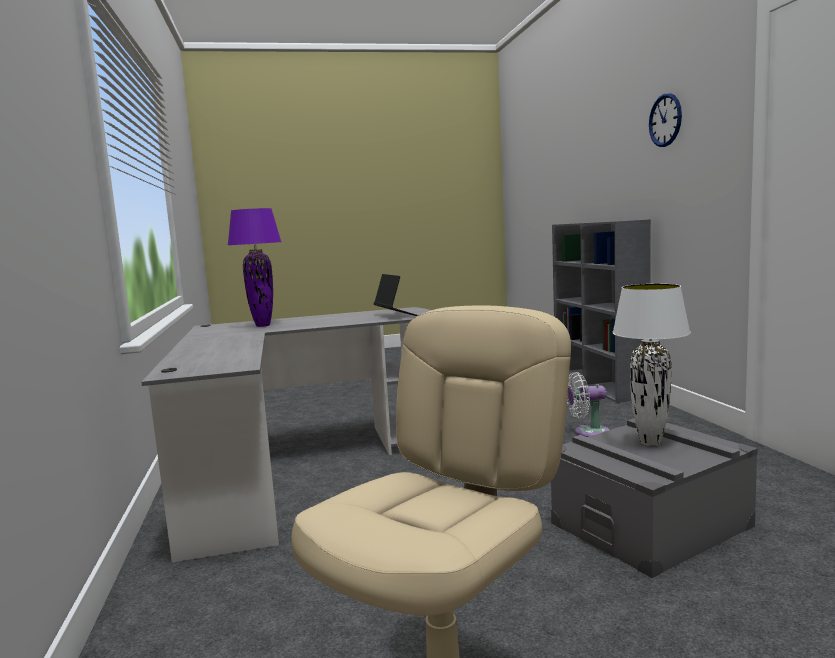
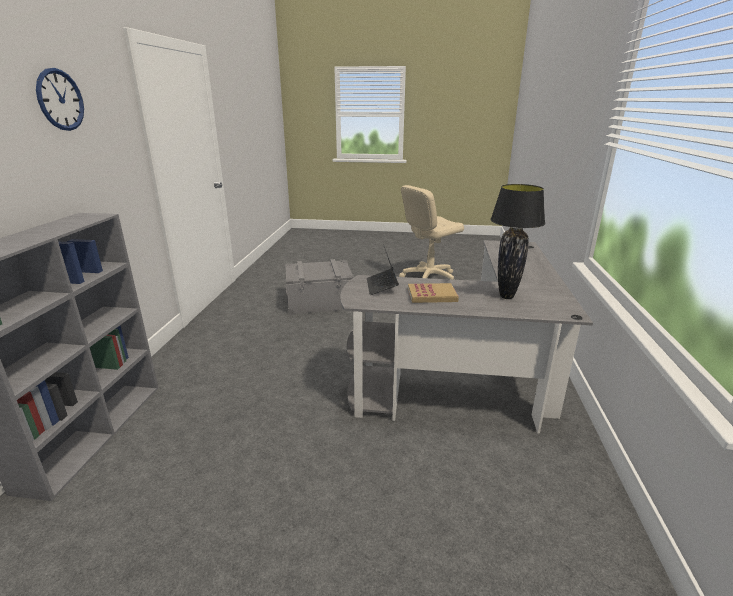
camera: 160 degrees left, 15 degrees up
(262, 326) = (507, 297): purple table lamp -> black table lamp
(340, 318) = (432, 295): none -> book
(588, 433) = (248, 357): white fan -> none
(650, 442) = (314, 271): white table lamp -> none

